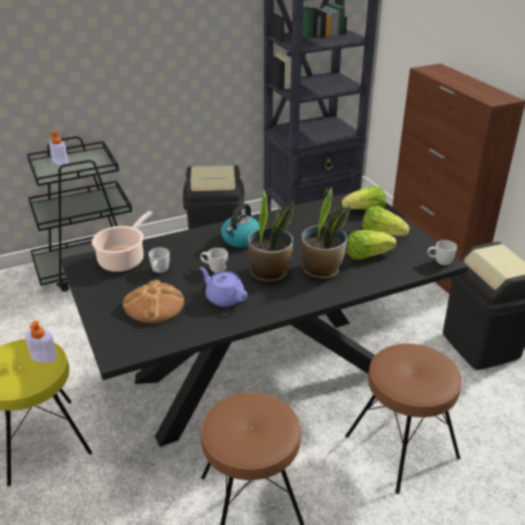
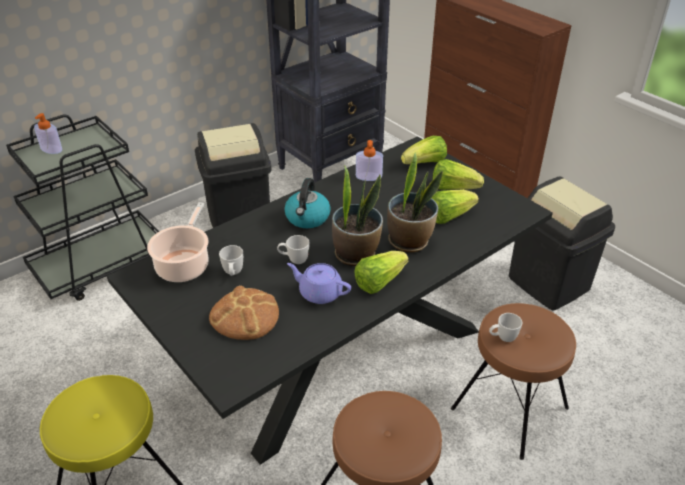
camera: 15 degrees left, 5 degrees up
(43, 357) = (120, 397): soap dispenser -> soap dispenser (368, 176)
(279, 297) = (379, 282): none -> lettuce
(439, 262) = (523, 213): white mug -> white mug (502, 338)

